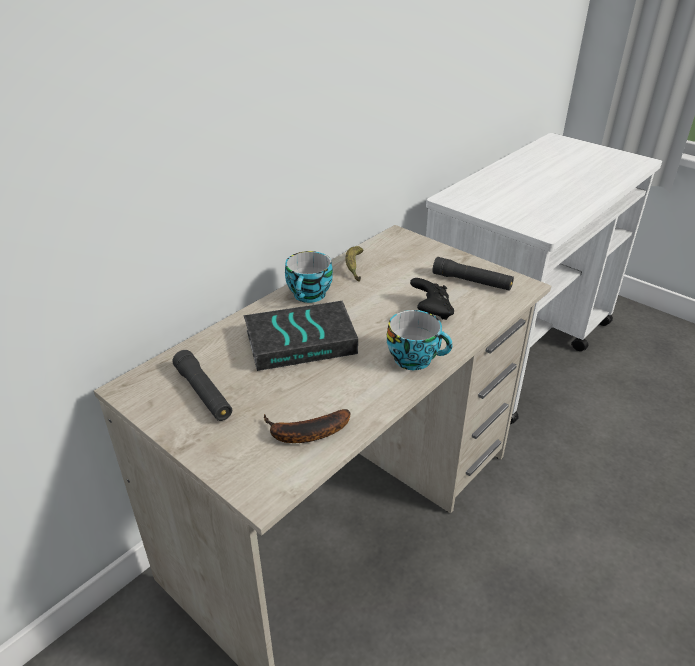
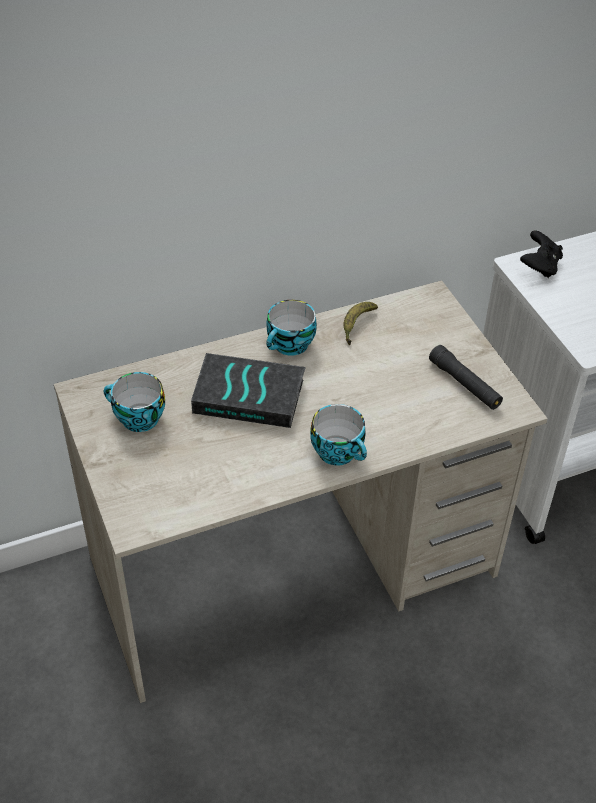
camera: 25 degrees right, 10 degrees up
(203, 393) = (137, 419): black flashlight -> cup
(304, 434) = (194, 489): banana -> none
(431, 311) = (394, 406): black game controller -> black game controller (540, 266)

